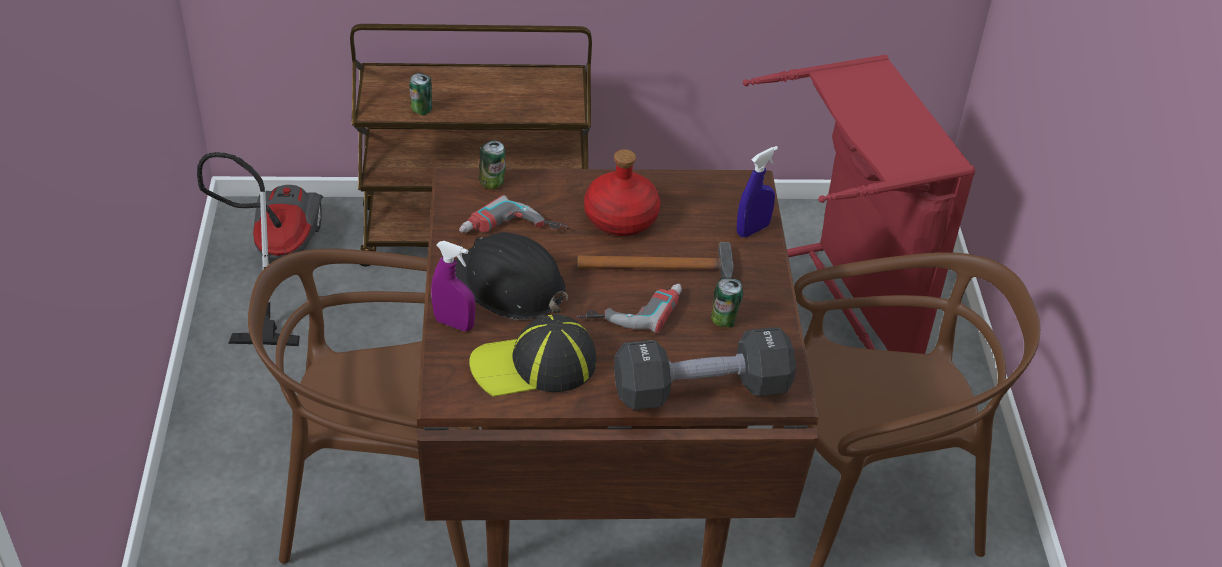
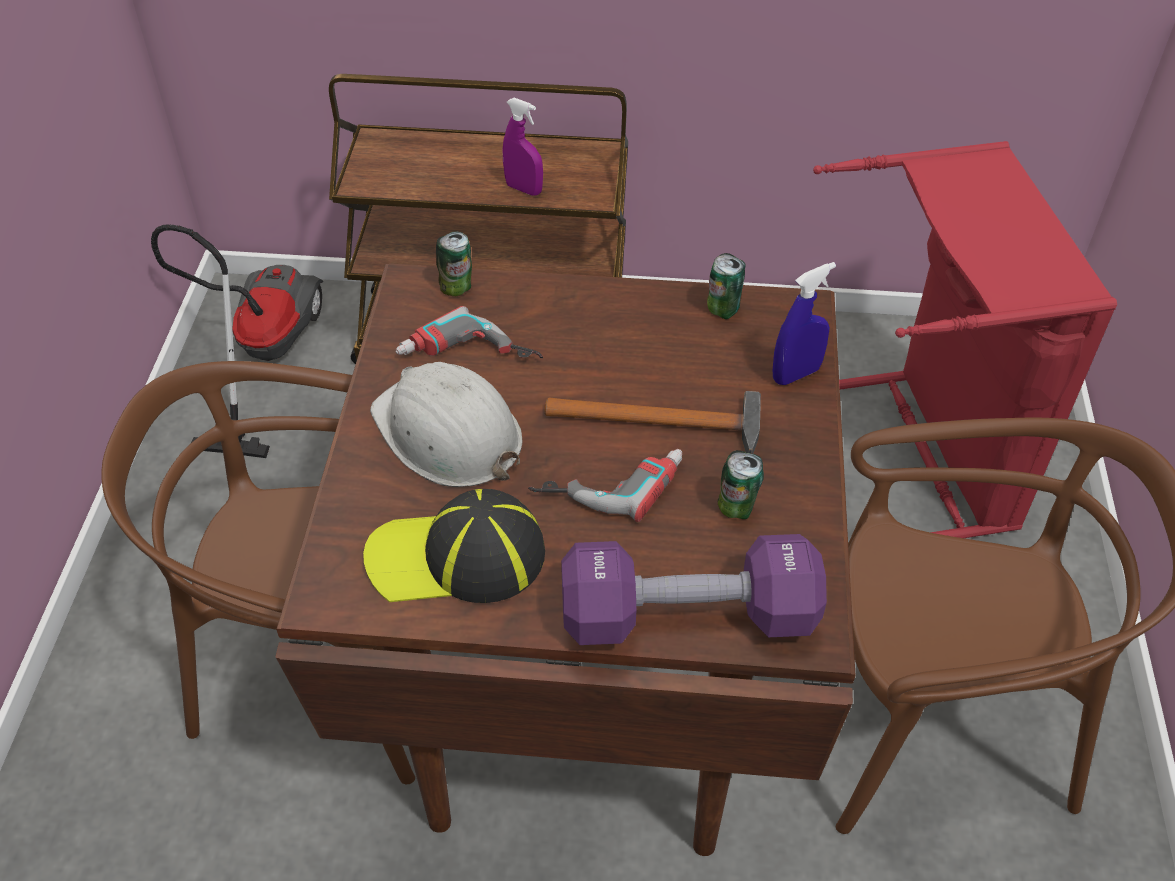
camera: 10 degrees right, 5 degrees up
(421, 110) = (415, 185): can -> can (722, 310)
(454, 323) = (361, 486): purple spray bottle -> purple spray bottle (524, 189)
(509, 285) = (448, 434): black hard hat -> white hard hat
(621, 218) = (618, 346): red bottle -> none
(701, 389) = (688, 615): black dumbbell -> purple dumbbell

